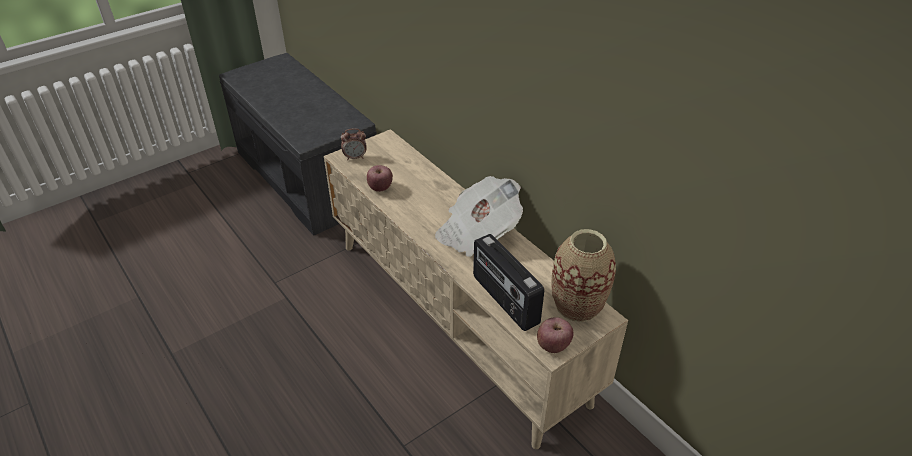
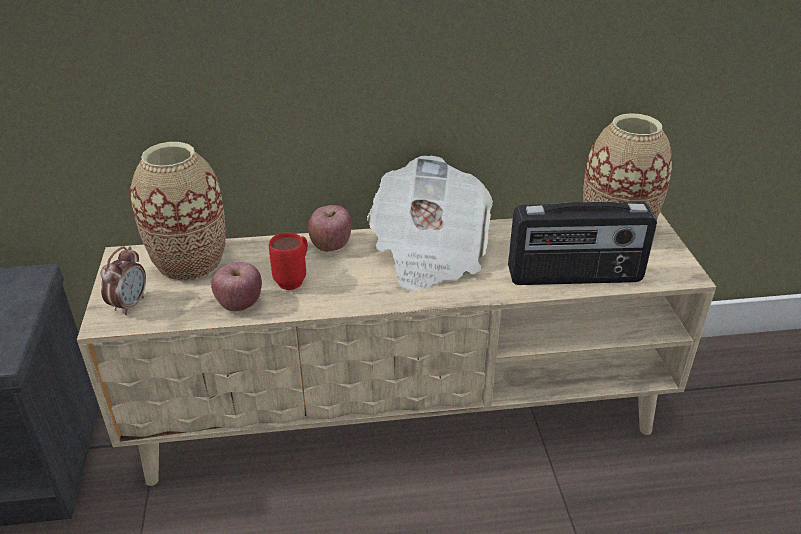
camera: 60 degrees left, 5 degrees down
(399, 158) = (190, 262): none -> vase
(413, 196) = (294, 279): none -> red mug
(553, 345) = (673, 269): apple -> apple (331, 245)

